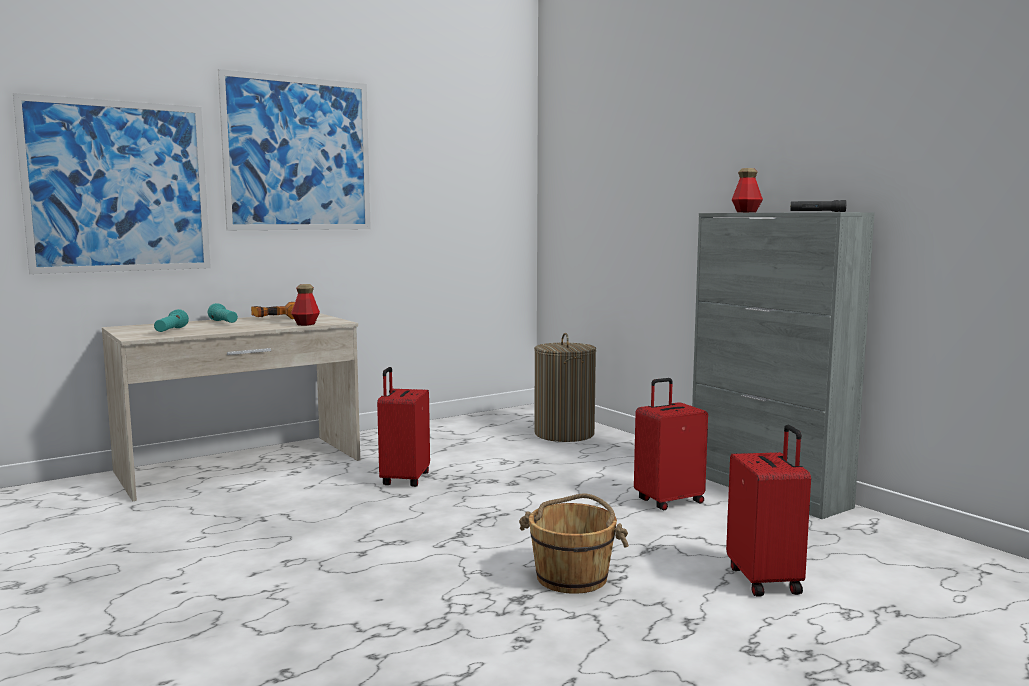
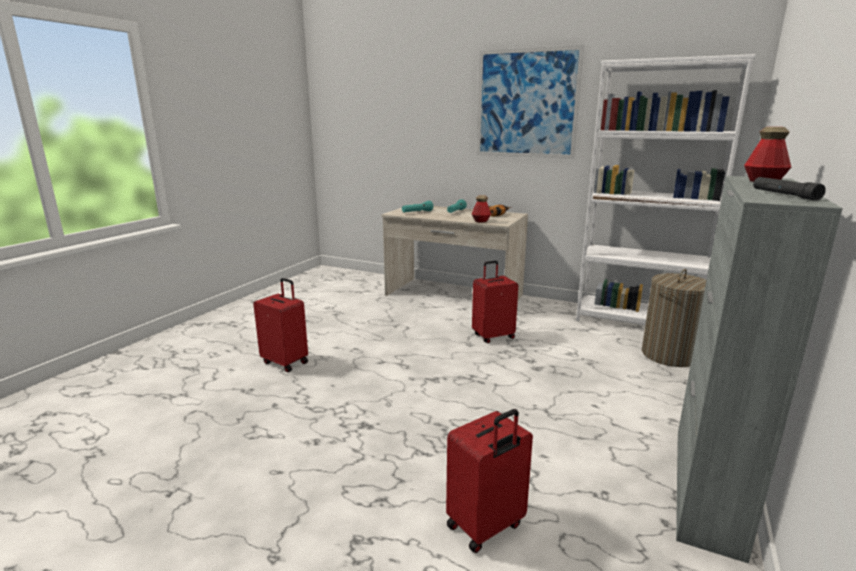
camera: 60 degrees right, 10 degrees up
(118, 187) = (424, 128): picture -> none
(483, 421) = (637, 322): none -> white bookcase
(572, 577) = (410, 434): brown bucket -> none
(668, 501) = (594, 438): red suitcase -> red suitcase (286, 362)

